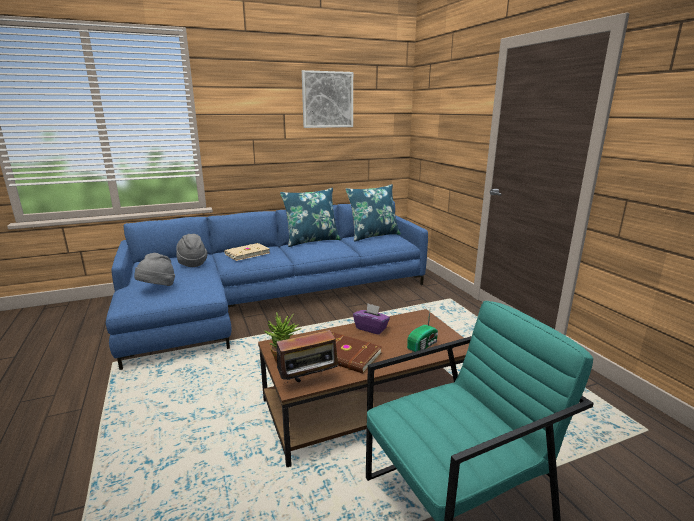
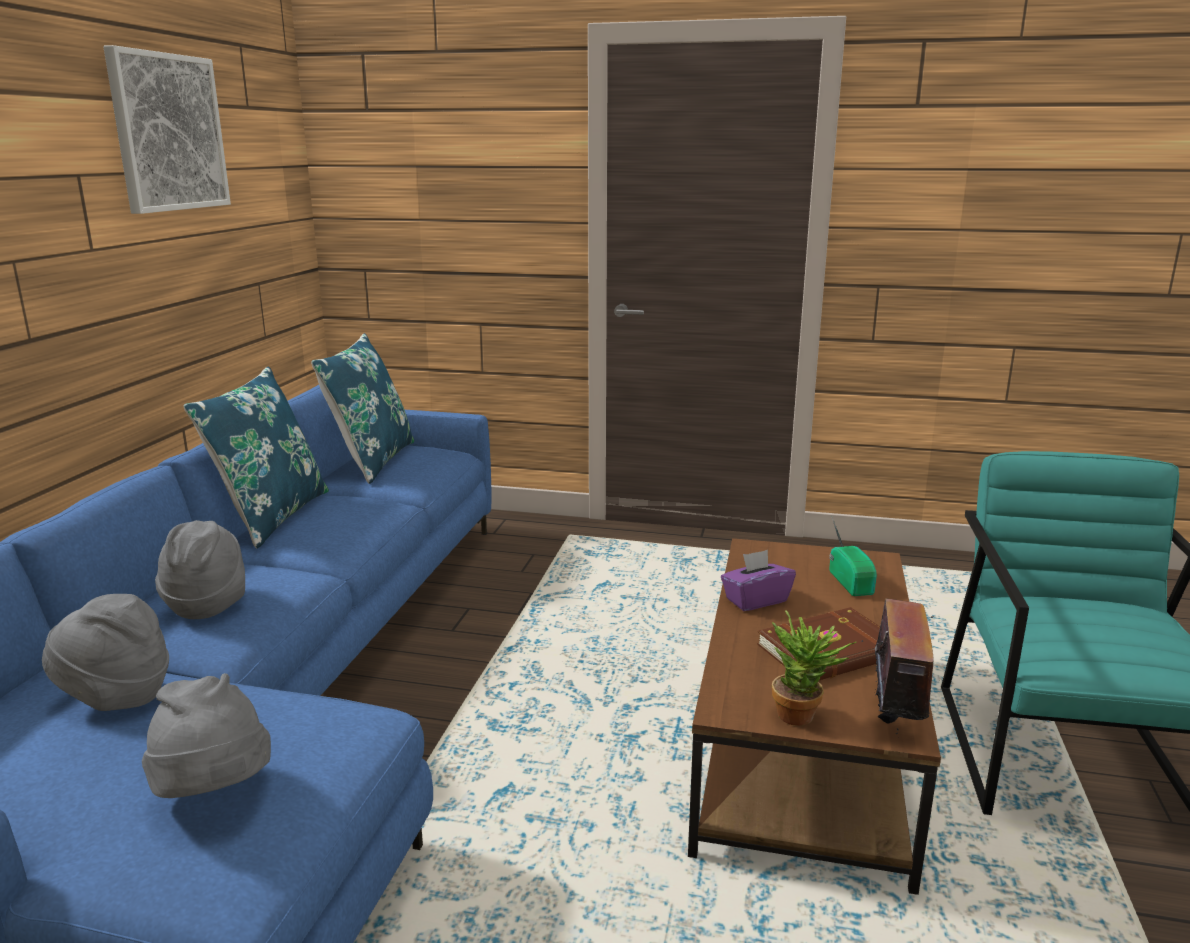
camera: 55 degrees left, 0 degrees up
(246, 253) = (207, 603): beige book -> grey hat

